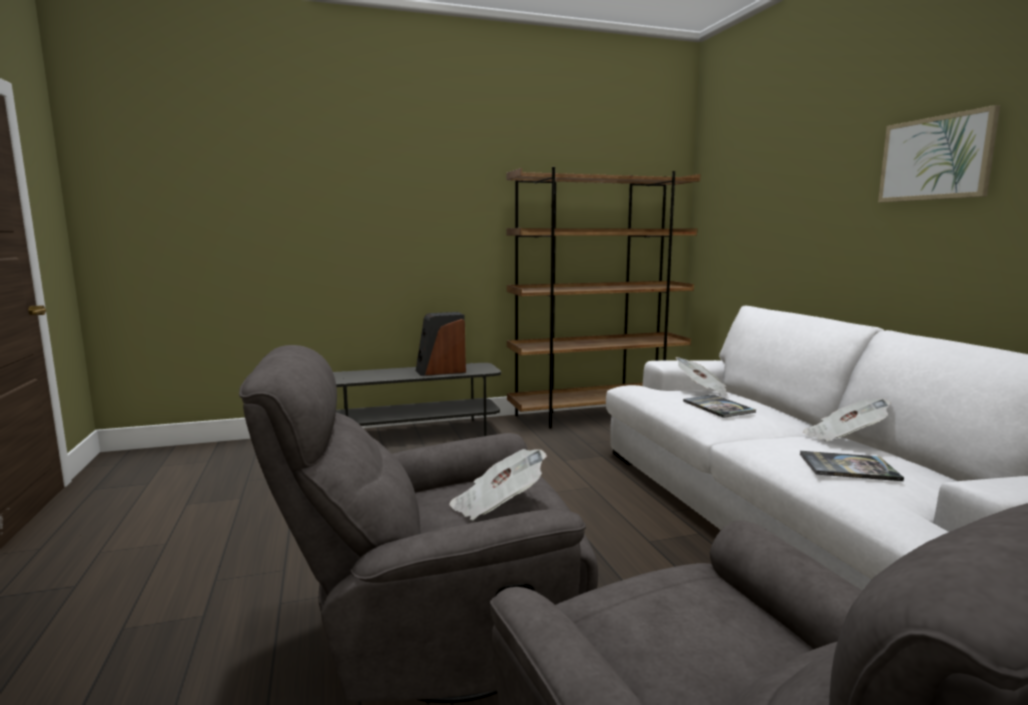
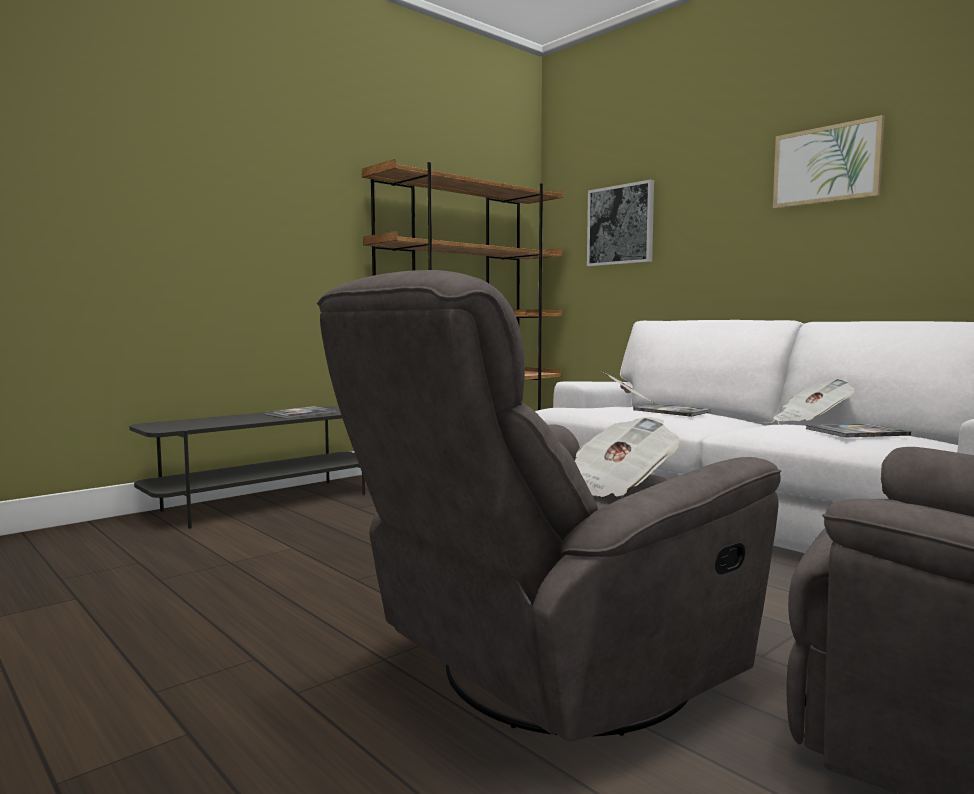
camera: 25 degrees left, 5 degrees down
(441, 371) = (301, 414): speaker -> book
(750, 207) = (620, 225): none -> picture

